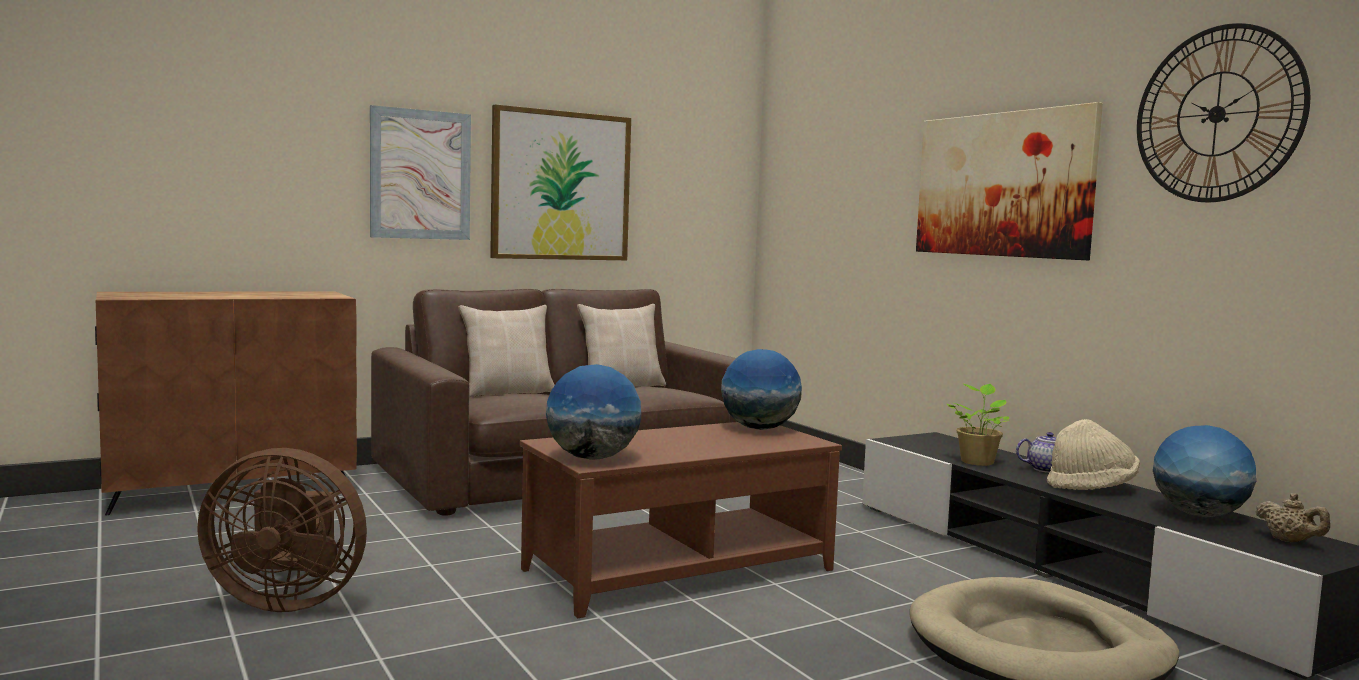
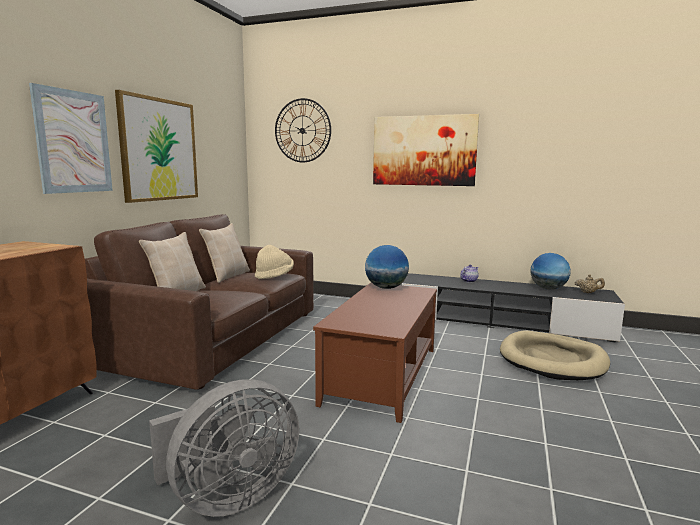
camera: 40 degrees left, 5 degrees up
(287, 601) = (228, 497): brown fan -> grey fan
(593, 458) = (382, 327): globe -> none
(977, 461) = (442, 283): potted plant -> none
(1091, 487) = (499, 285): beige hat -> beige hat (274, 276)
(1217, 114) = (536, 122): wall clock -> wall clock (302, 130)

